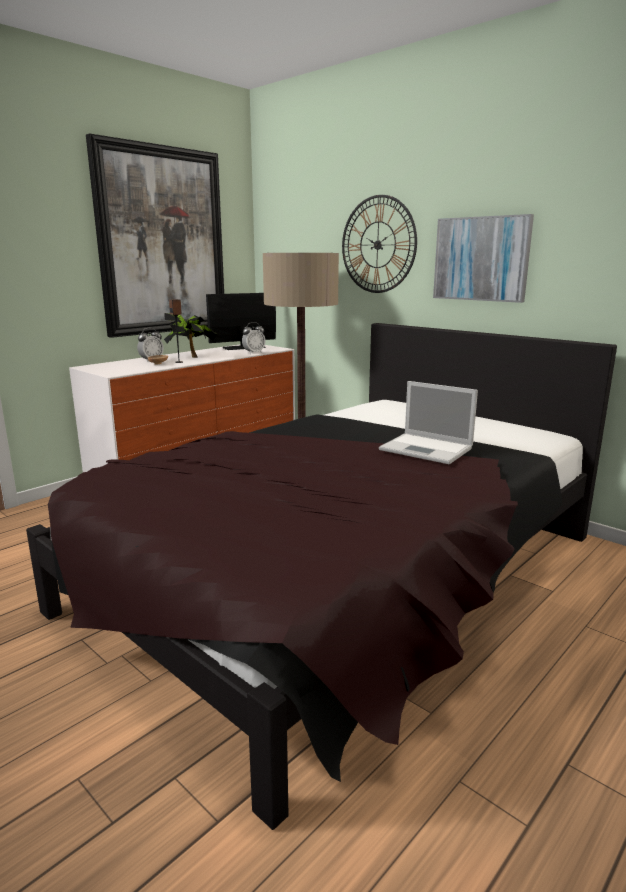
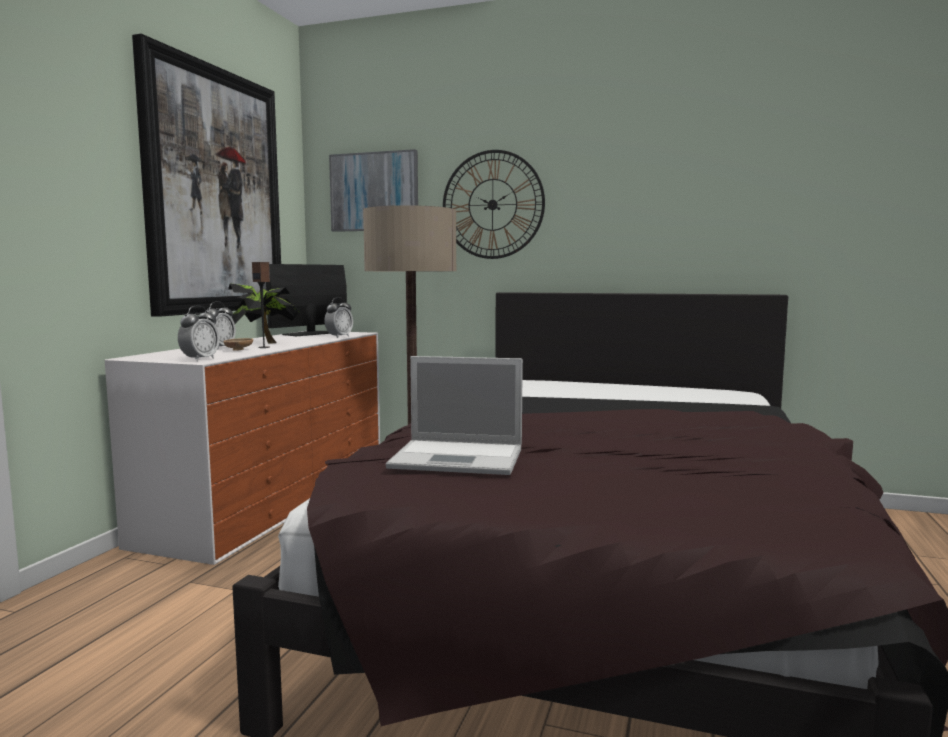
camera: 25 degrees left, 10 degrees down
(115, 372) = (200, 359): none -> alarm clock
(427, 449) = (678, 409): laptop -> laptop (460, 458)
(481, 259) = (625, 217): picture -> picture (374, 192)

